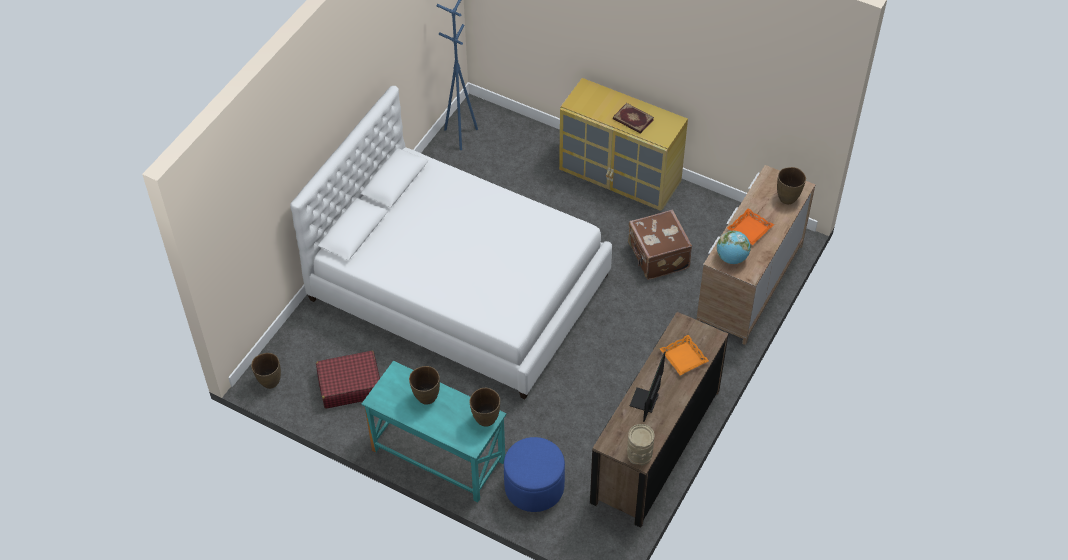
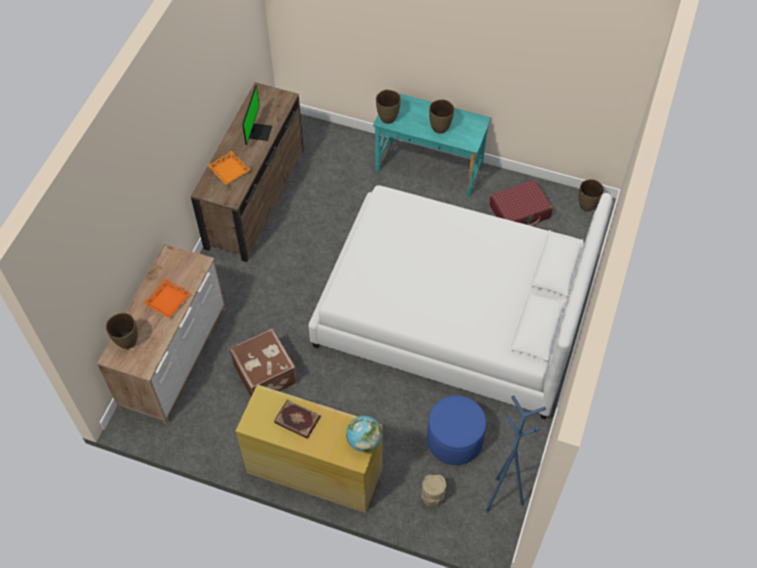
camera: 170 degrees right, 5 degrees up
(534, 487) = (348, 155): blue ottoman -> blue ottoman (454, 440)
(639, 454) = (260, 94): beige vase -> beige vase (432, 497)
(732, 258) = (186, 267): globe -> globe (364, 441)

